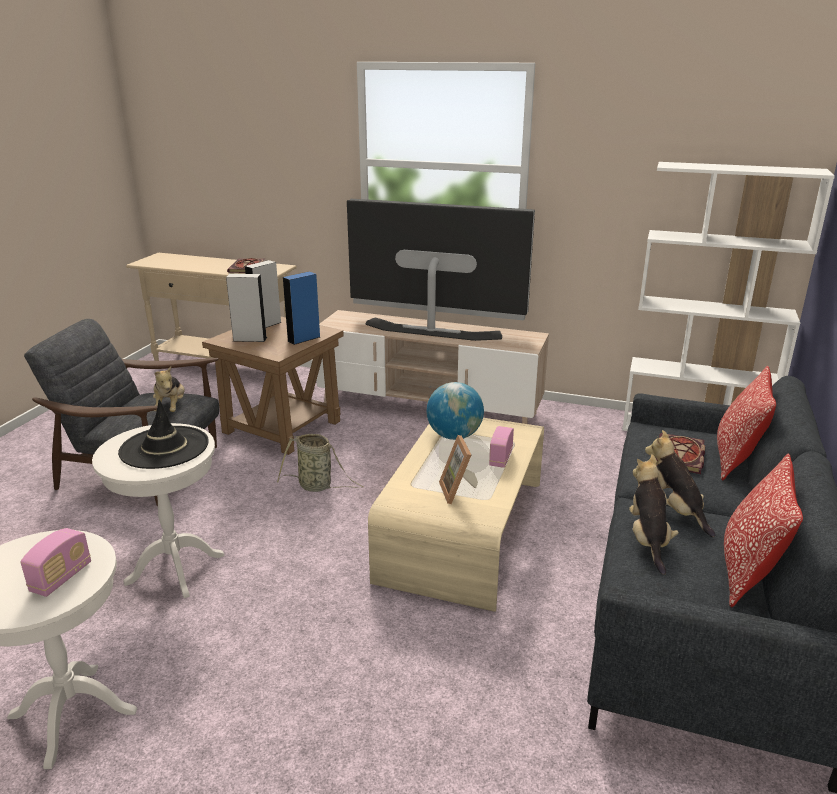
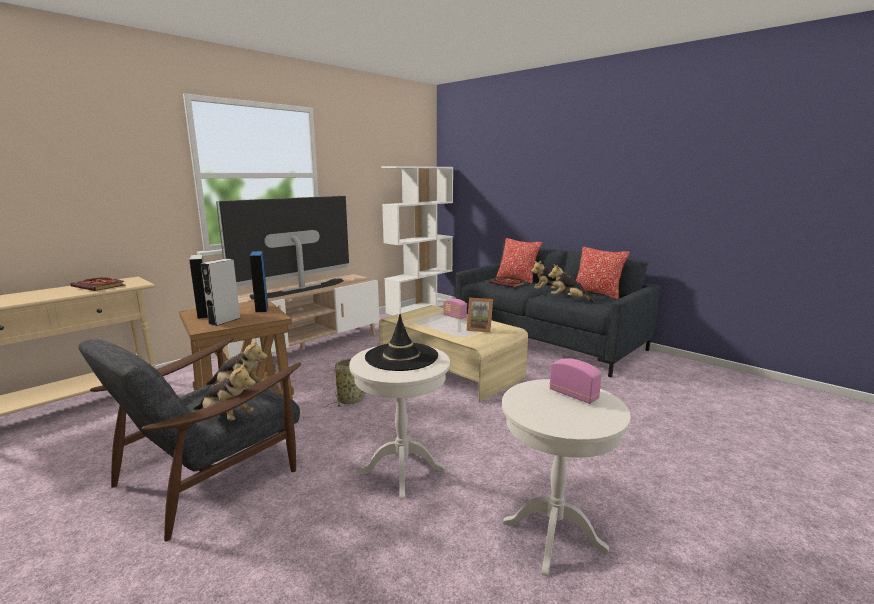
camera: 65 degrees left, 10 degrees down
(116, 423) = (225, 417): none -> plush toy
(454, 436) = (418, 320): globe -> none

